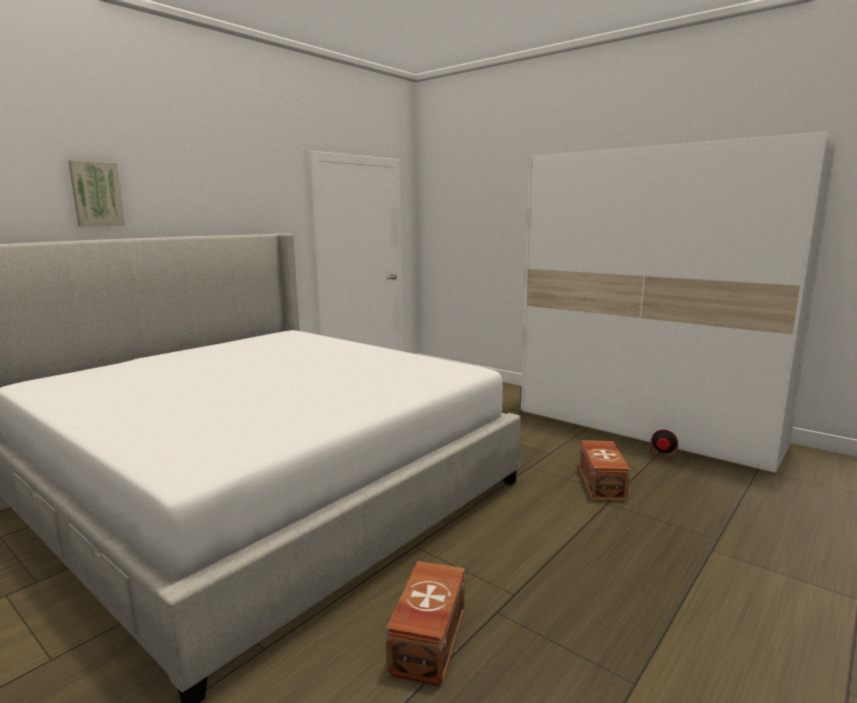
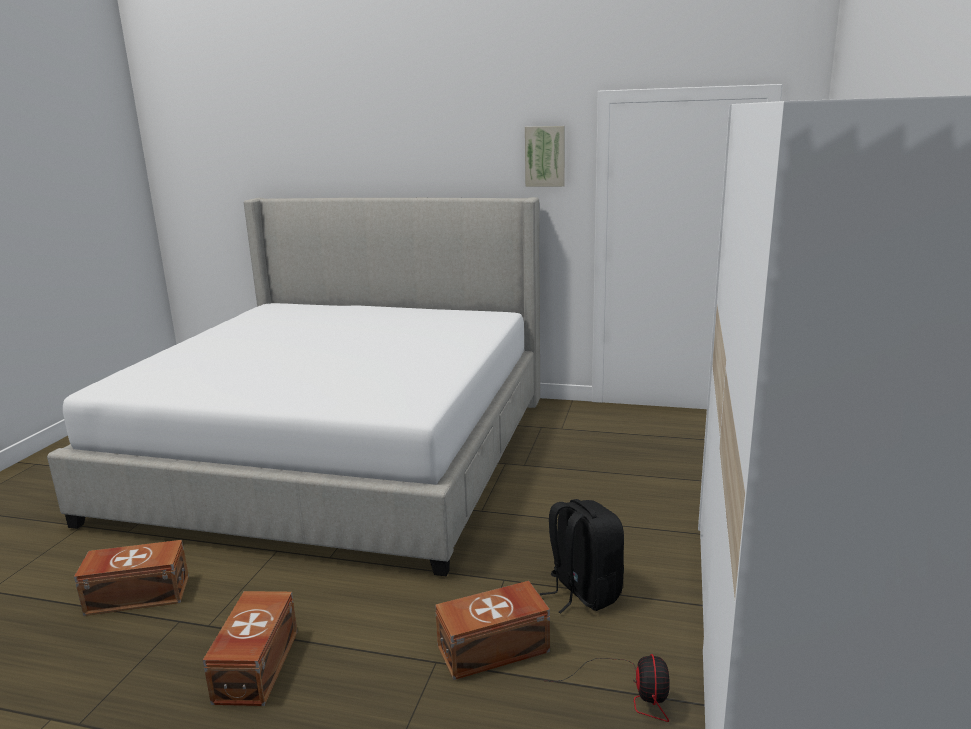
camera: 65 degrees right, 5 degrees up
(96, 194) = (357, 157): picture -> picture (545, 156)
(559, 450) = (582, 592): none -> black backpack
(586, 574) = (254, 667): none -> brown storage box

